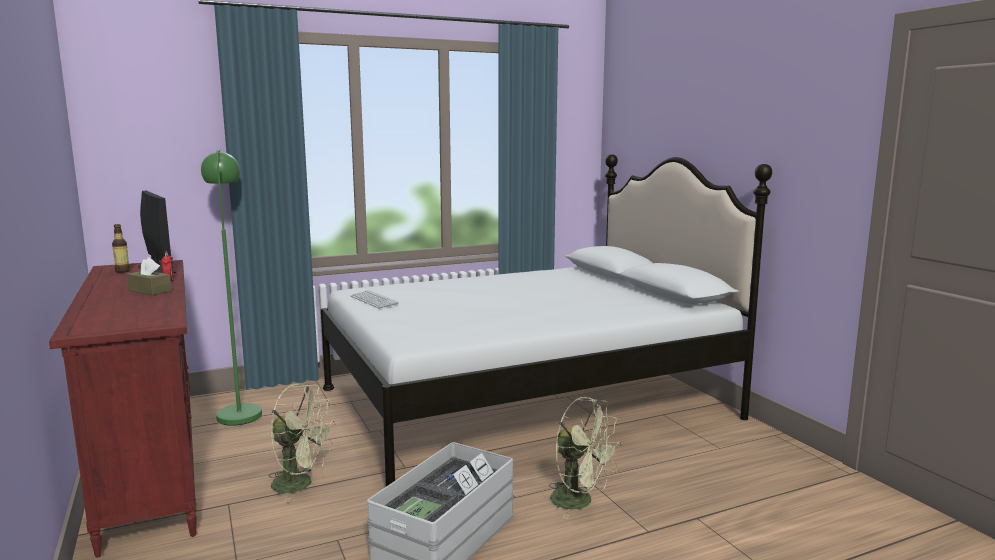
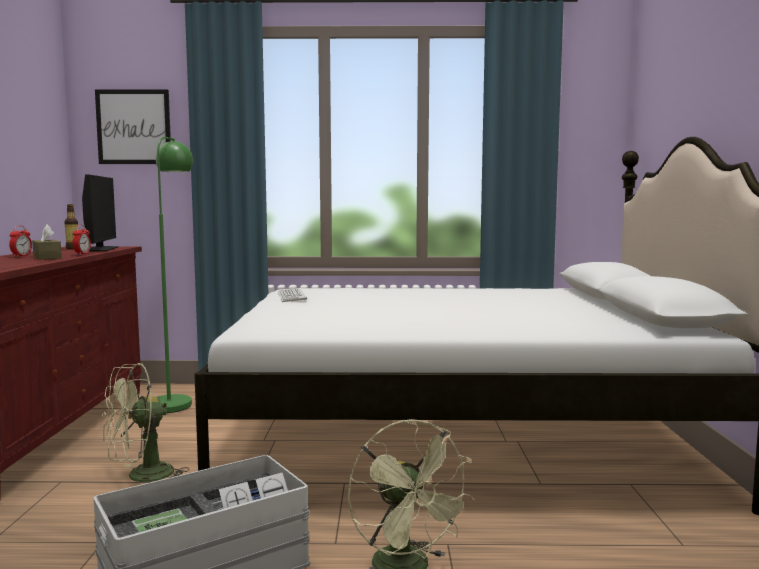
camera: 25 degrees right, 5 degrees down
(111, 291) = (21, 256): none -> alarm clock
(153, 132) = (134, 127): none -> picture
(301, 484) = (141, 477): green fan -> green fan turned 105 degrees clockwise

